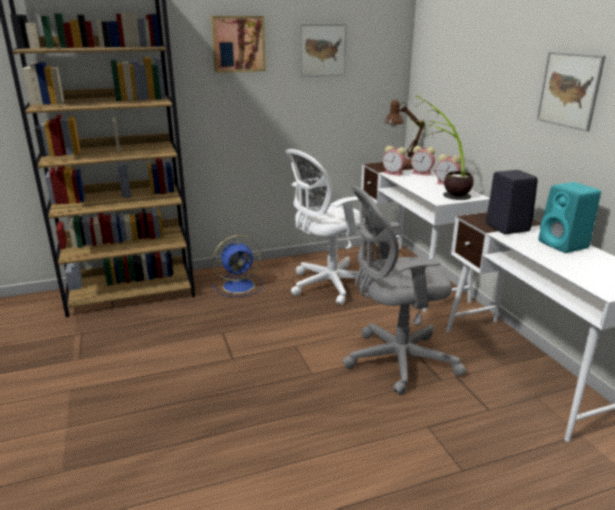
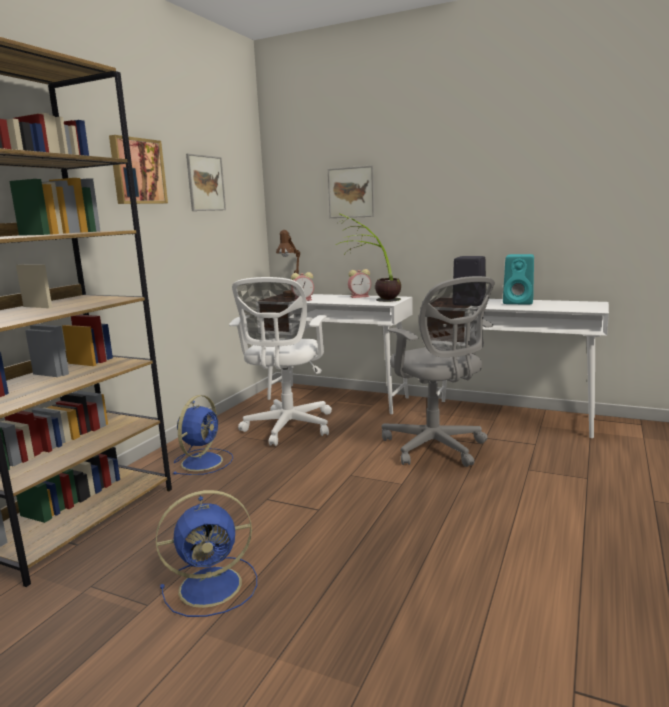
camera: 45 degrees left, 10 degrees down
(112, 368) = (213, 586): none -> blue fan
(395, 360) = (436, 448): grey office chair -> grey office chair turned 60 degrees counterclockwise
(422, 173) = (324, 296): alarm clock -> none
(569, 90) = (475, 191): picture -> picture (351, 192)

